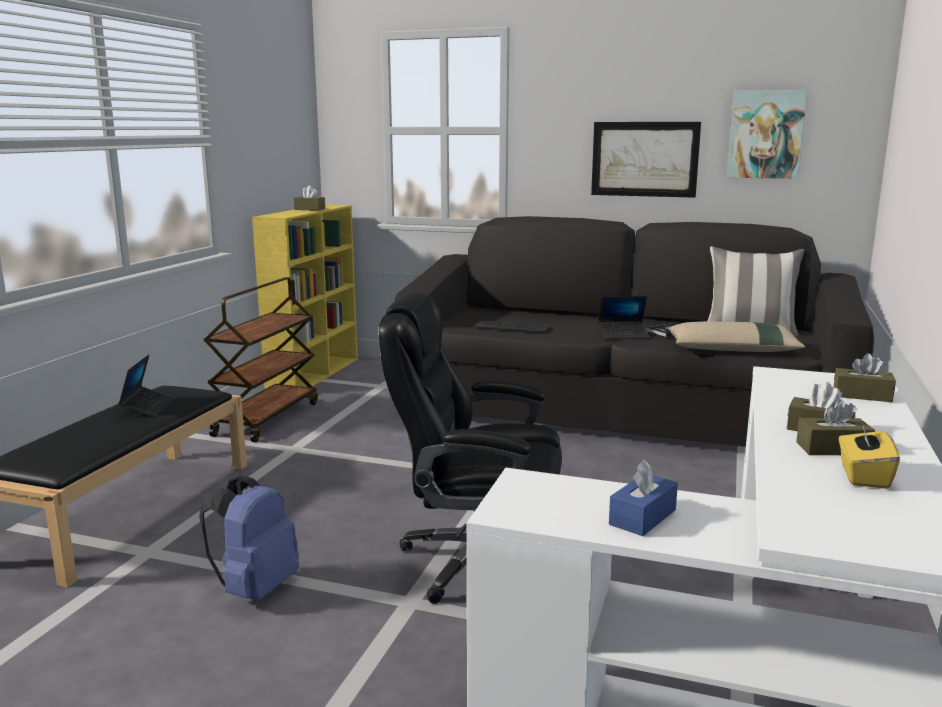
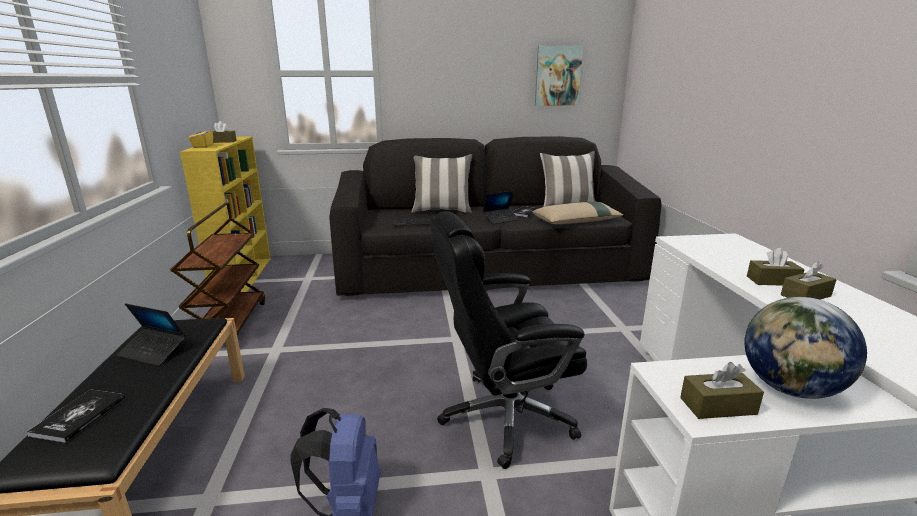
camera: 25 degrees left, 5 degrees up
(63, 440) = (79, 416): none -> book
(148, 407) = (153, 352): laptop -> laptop turned 135 degrees clockwise
(559, 317) = (442, 211): none -> pillow
(642, 517) = (790, 389): blue tissue box -> globe
(644, 159) = (481, 94): picture -> none
(862, 395) = (745, 249): brown tissue box -> brown tissue box (718, 406)
(863, 476) = (857, 315): yellow tissue box -> yellow tissue box (202, 146)

